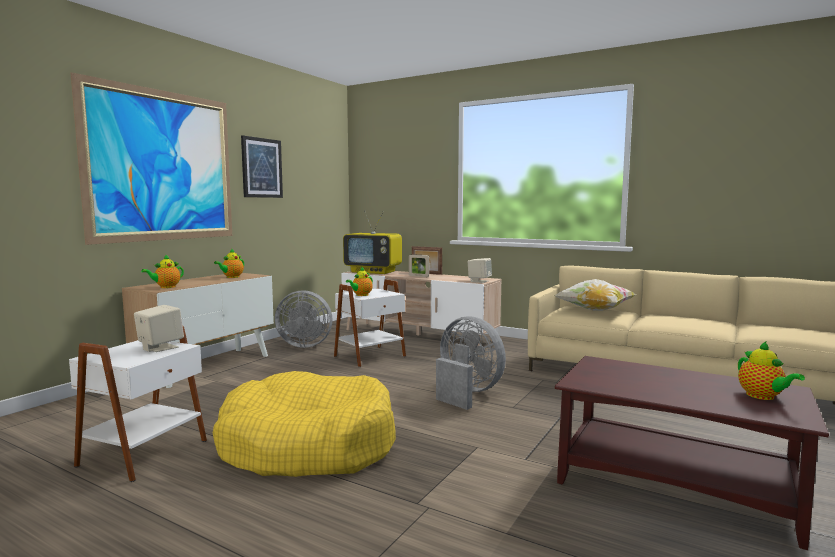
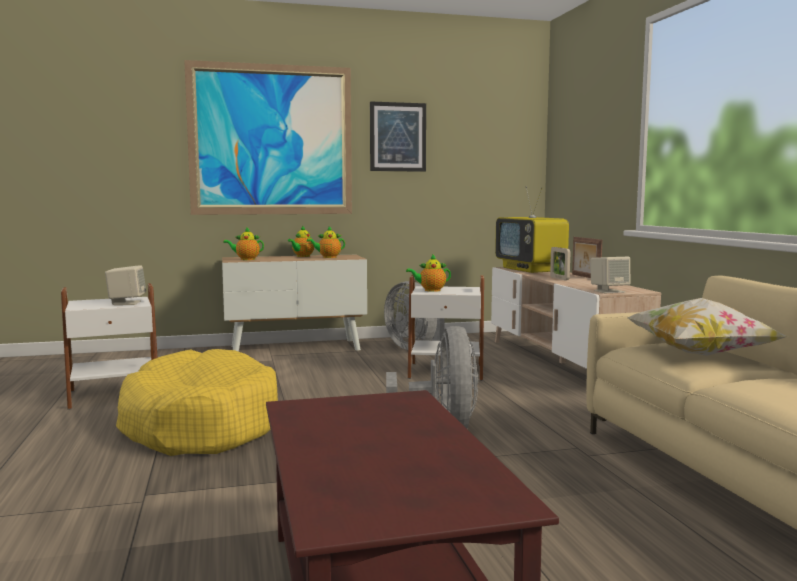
camera: 45 degrees right, 0 degrees up
(762, 397) = (419, 492): teapot -> teapot (302, 256)

